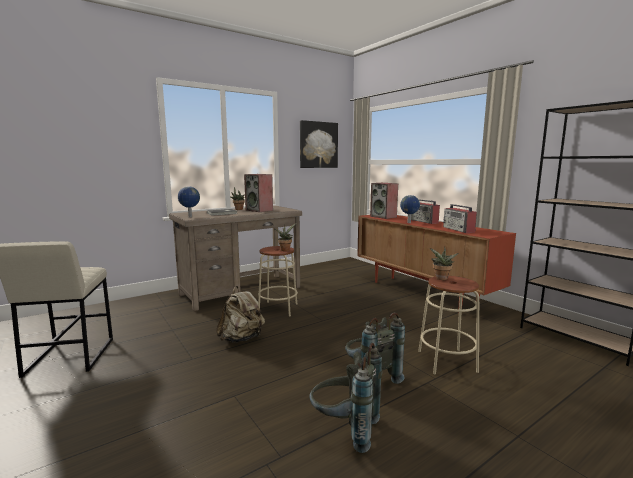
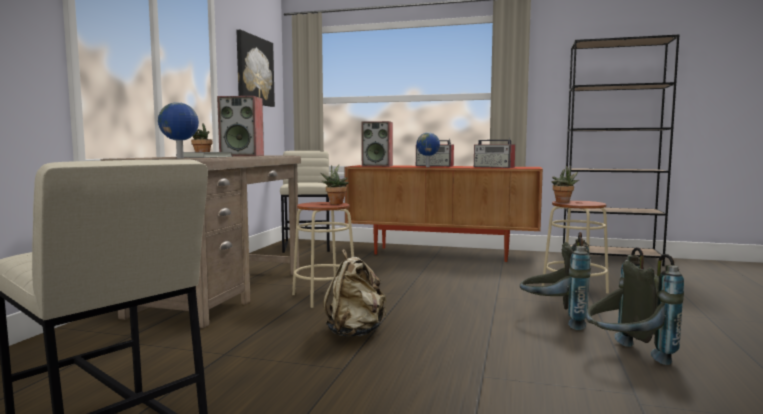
camera: 40 degrees left, 5 degrees down
(347, 266) = (306, 246): none -> beige chair

